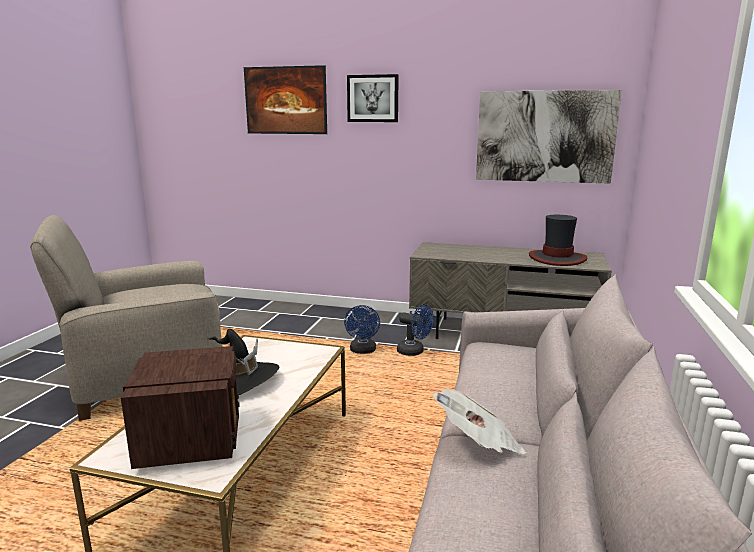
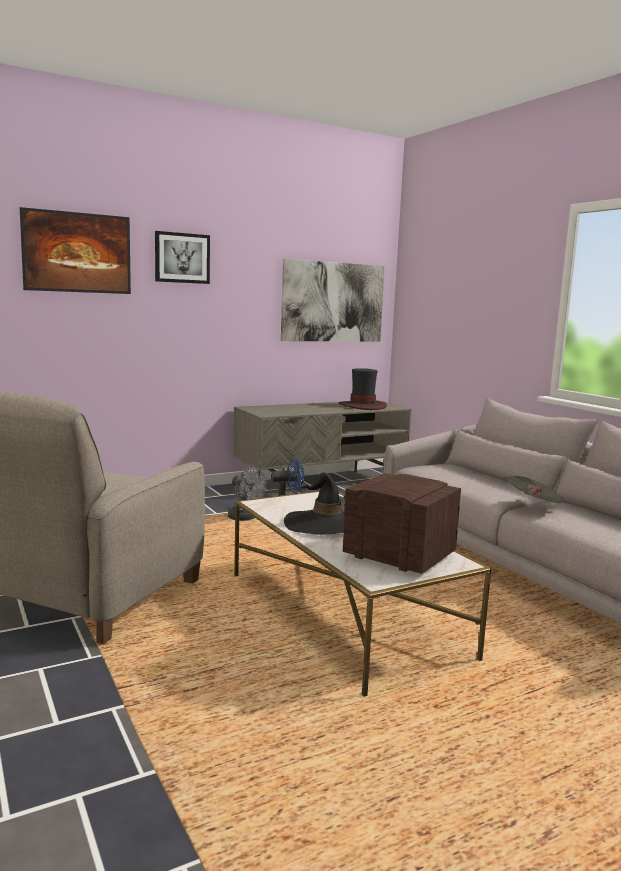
camera: 45 degrees left, 5 degrees down
(363, 351) = (245, 518): blue fan -> grey fan

